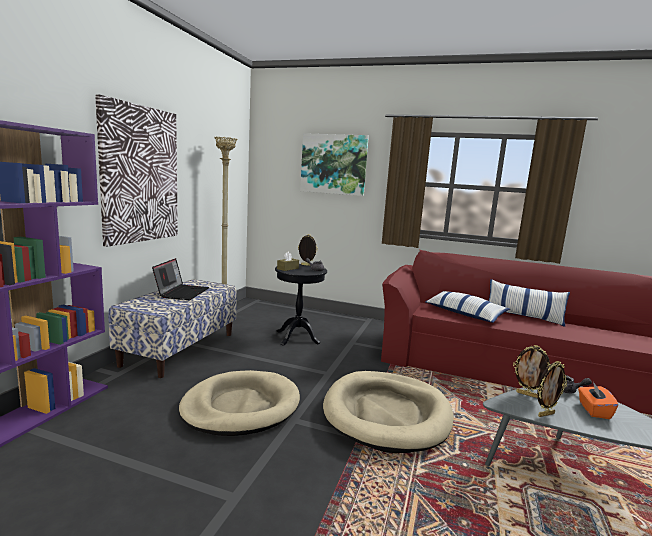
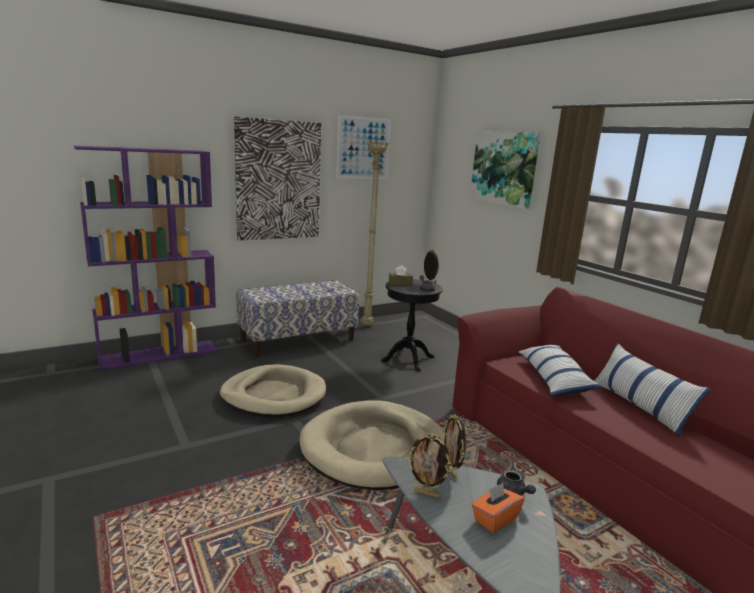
camera: 40 degrees right, 5 degrees up
(182, 292) = (303, 289): laptop -> none
(205, 144) = (363, 148): none -> picture

